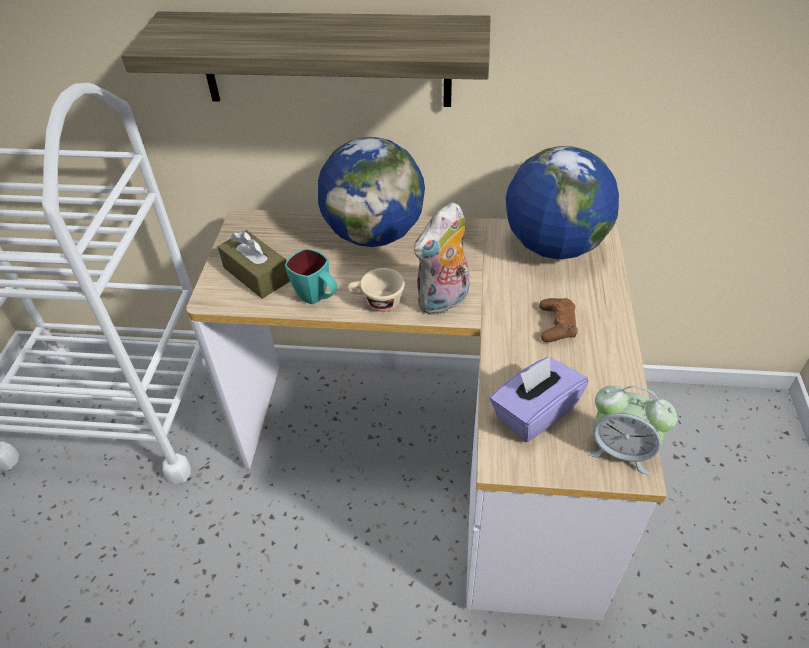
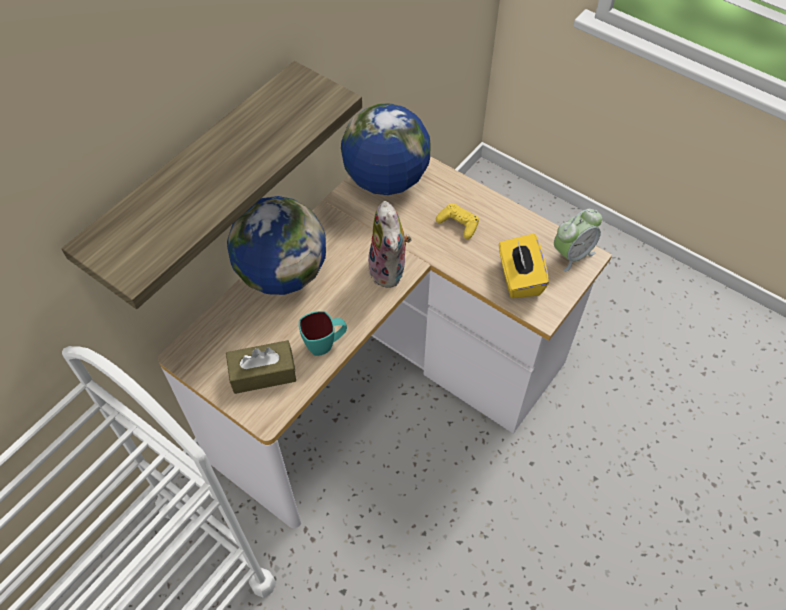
camera: 60 degrees left, 10 degrees up
(377, 302) = (360, 310): beige cup -> none
(534, 412) = (519, 278): purple tissue box -> yellow tissue box
(557, 325) = (458, 224): brown game controller -> yellow game controller

